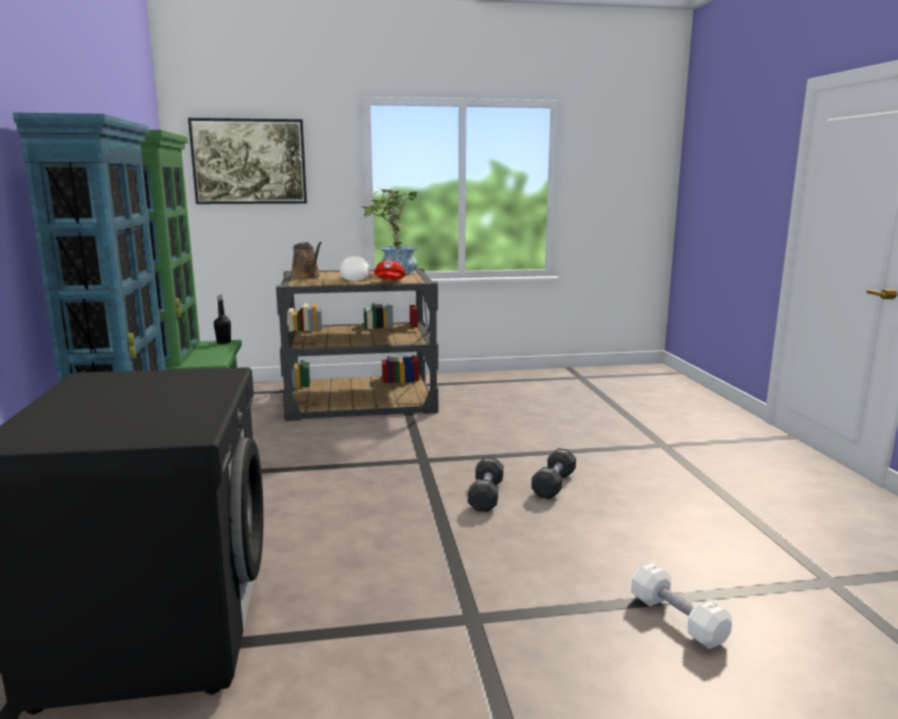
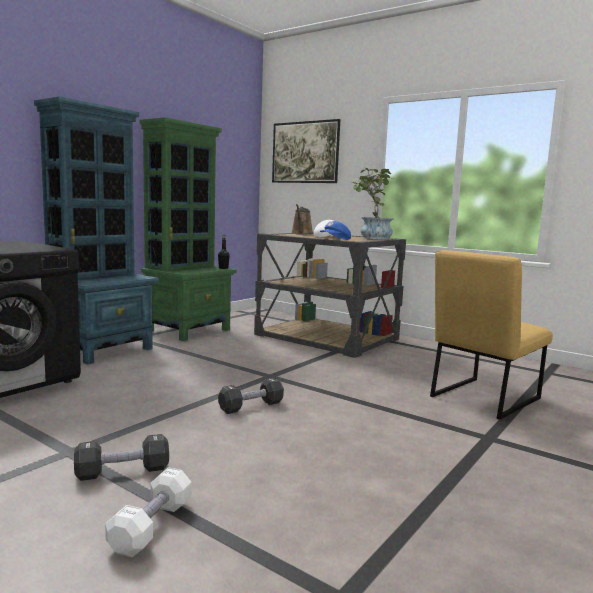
camera: 45 degrees right, 5 degrees down
(390, 282) = (335, 239): red cap -> blue cap
(553, 485) = (312, 420): black dumbbell -> black dumbbell (122, 471)
(595, 414) = (483, 398): none -> yellow chair

